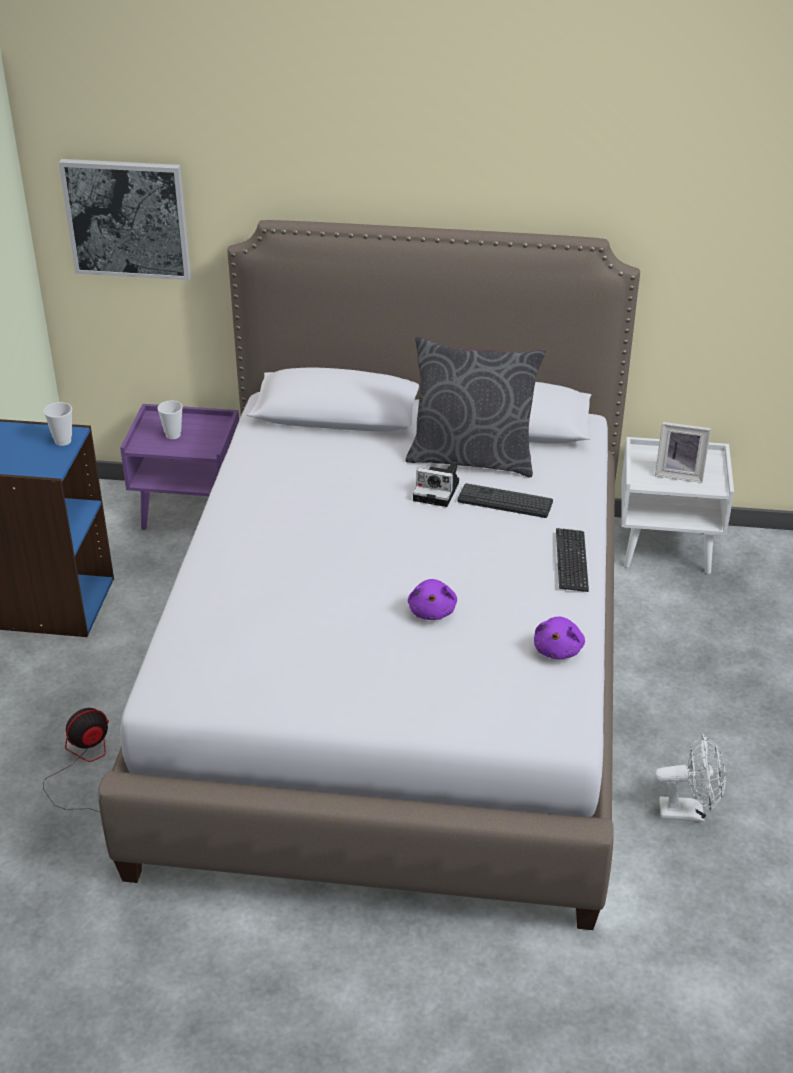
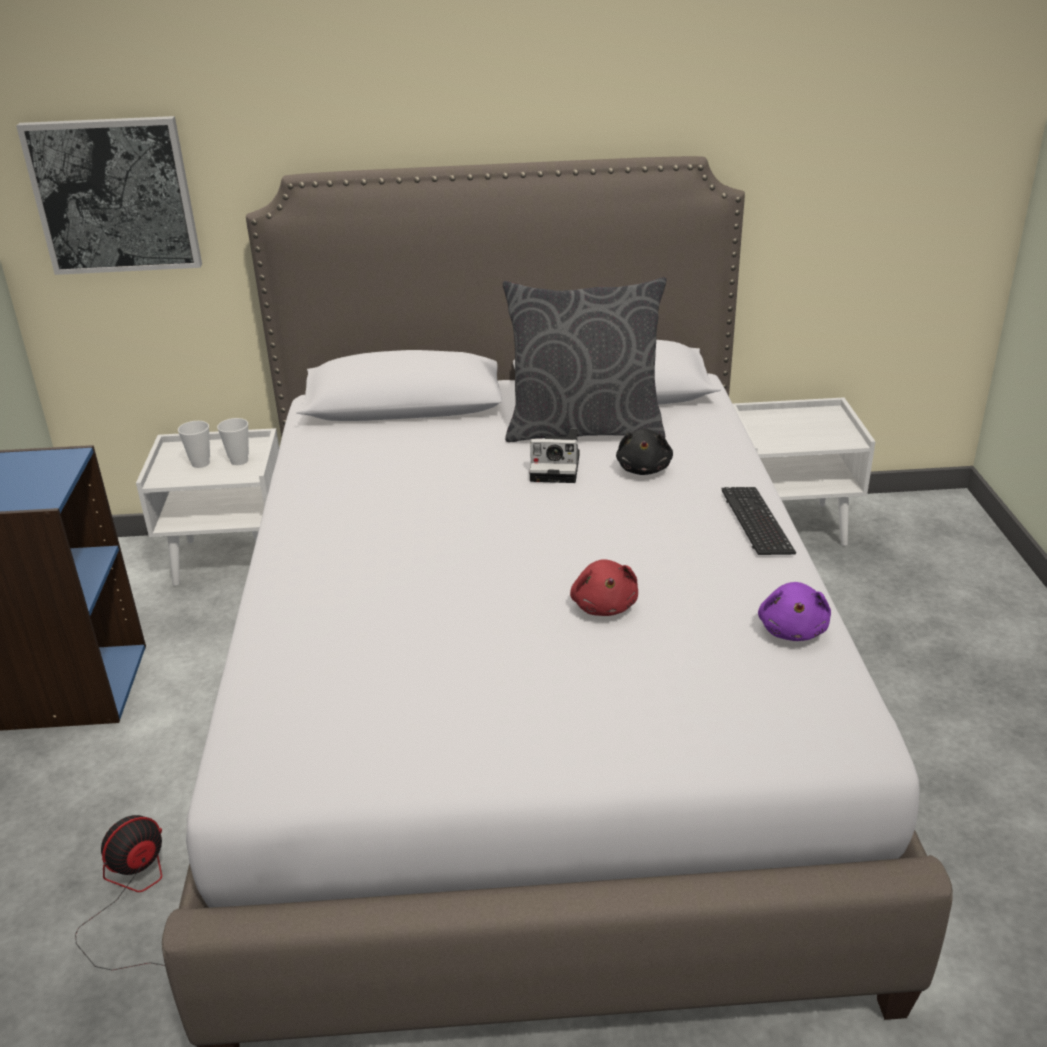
camera: 10 degrees left, 5 degrees down
(63, 441) = (57, 466): cup -> cup (239, 461)
(190, 512) = (231, 559): purple nightstand -> white nightstand
(432, 611) = (604, 605): purple plush toy -> red plush toy
(505, 501) = (644, 469): keyboard -> black plush toy
(679, 474) = (804, 433): picture frame -> none
(689, 811) = (953, 825): white fan -> none

